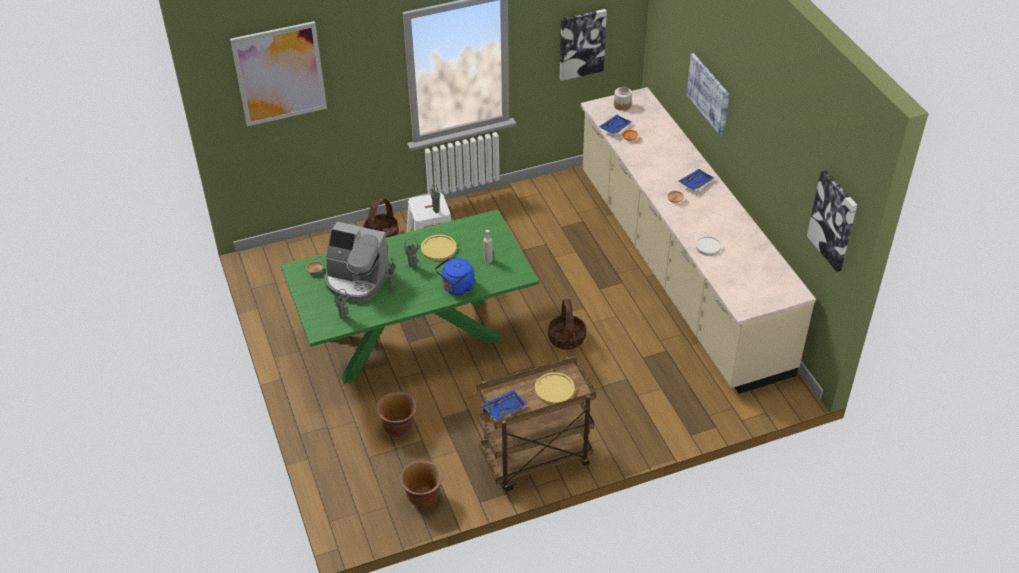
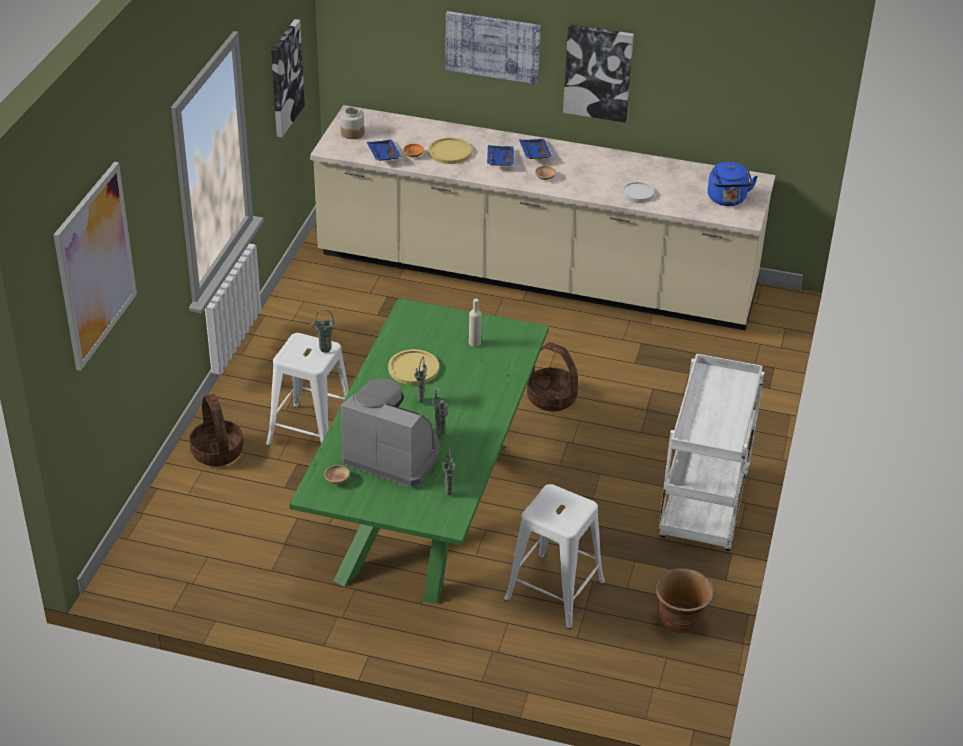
camera: 55 degrees left, 5 degrees down
(356, 280) = (393, 454): coffee machine -> coffee machine turned 120 degrees counterclockwise
(398, 427) = (554, 591): brown planter -> white stool
(457, 288) = (495, 386): blue kettle -> blue kettle (727, 200)
(503, 408) = (717, 441): blue tray -> blue tray (499, 160)
(535, 460) = (704, 509): brown cart -> white cart
(554, 389) = (723, 393): yellow plate -> yellow plate (449, 152)
(833, 220) = (786, 69): picture -> picture (598, 72)

